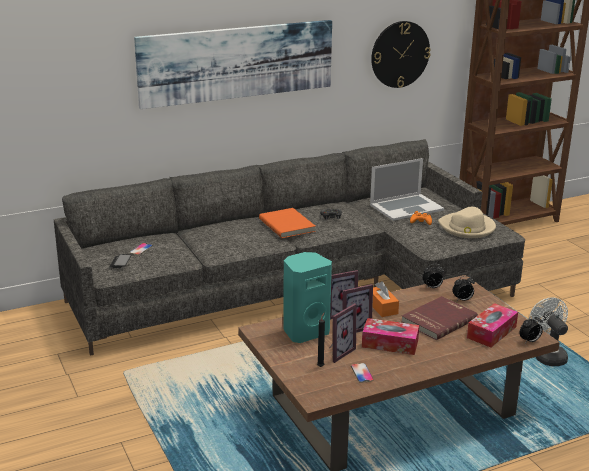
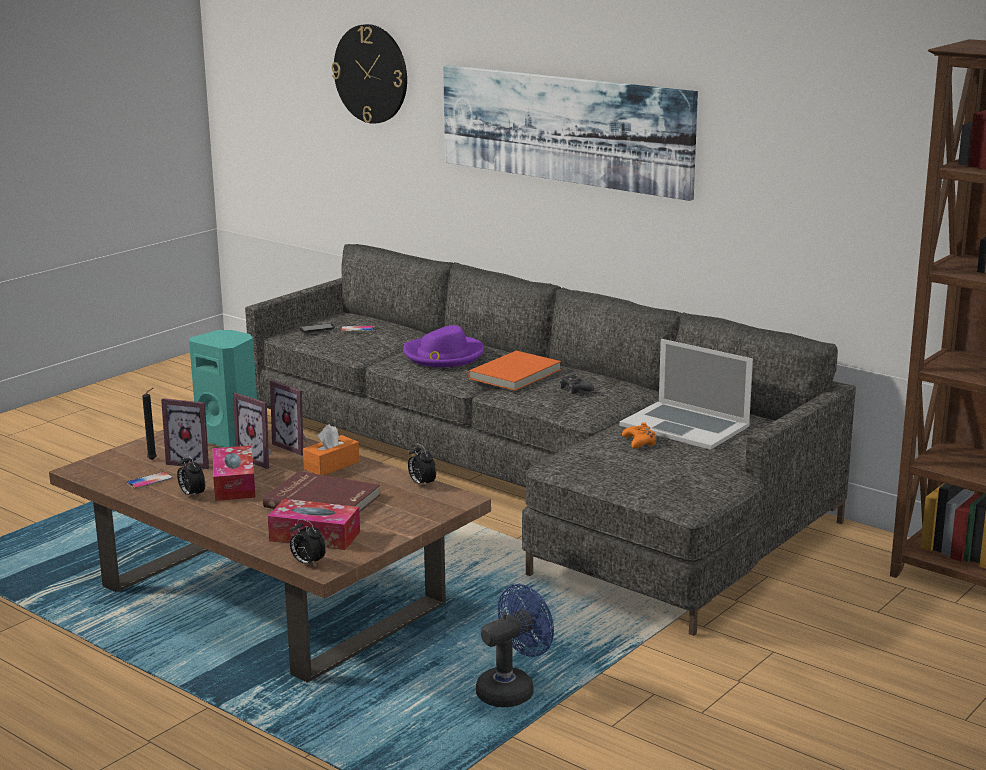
camera: 65 degrees right, 5 degrees down
(230, 236) = (443, 355): none -> purple hat
(400, 54) = (819, 178): wall clock -> wall clock (371, 74)
(462, 300) = (400, 507): alarm clock -> alarm clock (191, 495)
(467, 228) = (659, 473): beige hat -> none
(547, 355) = (512, 689): white fan -> blue fan

